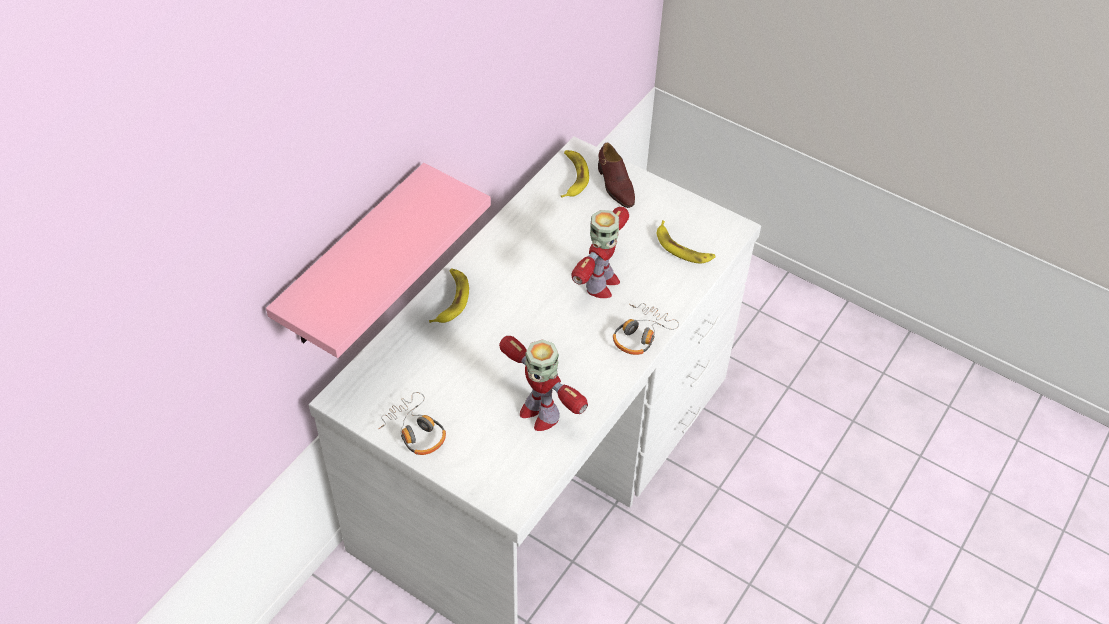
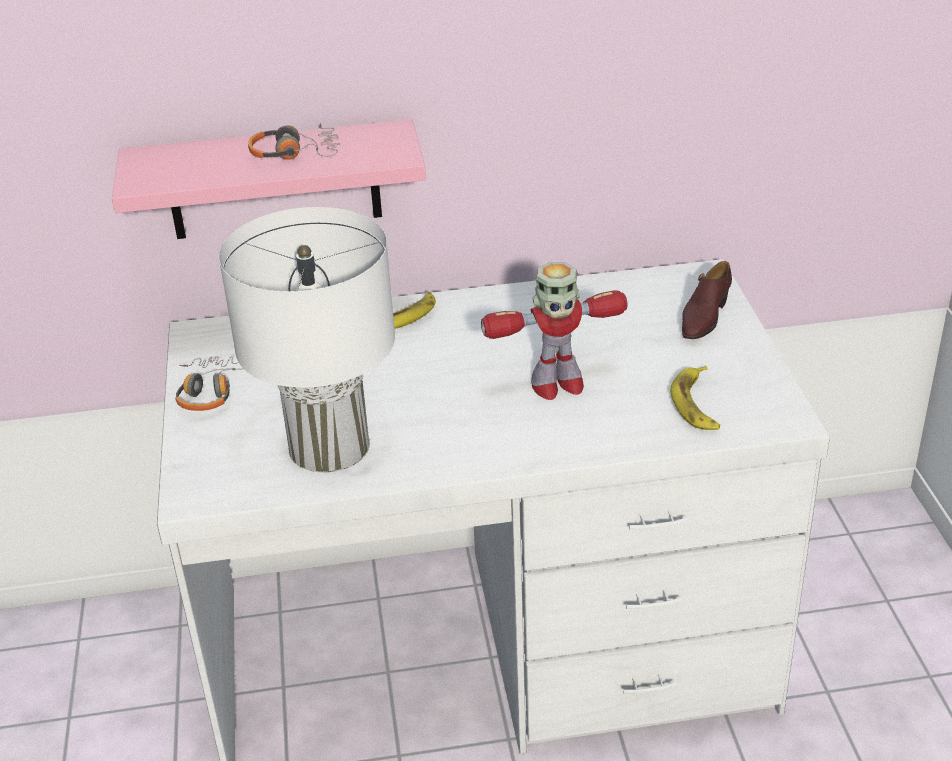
camera: 50 degrees right, 15 degrees down
(539, 413) = (329, 446): toy robot -> white table lamp
(572, 176) = (668, 288): banana -> none
(640, 334) = (530, 447): headphones -> headphones (295, 153)

